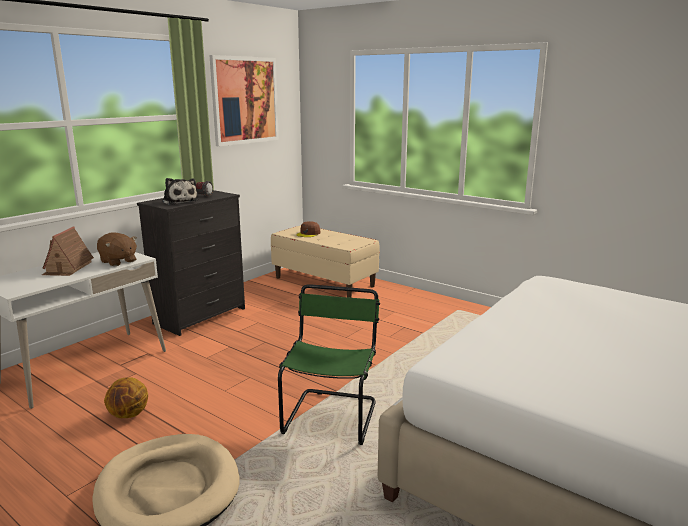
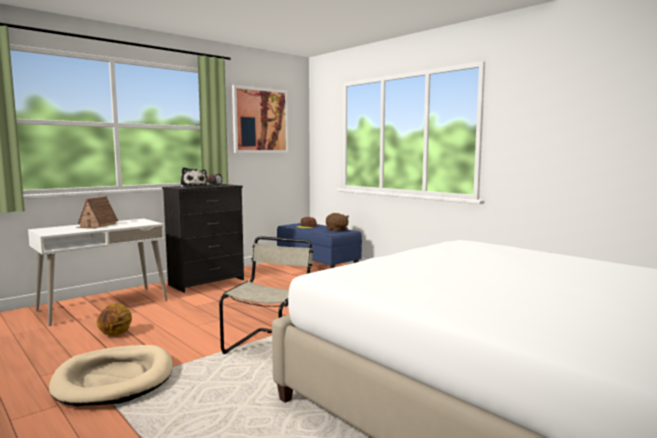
camera: 10 degrees right, 10 degrees down
(118, 261) = (135, 224): brown plush toy -> brown plush toy (337, 230)
(324, 282) = (318, 267): beige bench -> blue bench
(331, 415) = (271, 346): green chair -> beige chair

